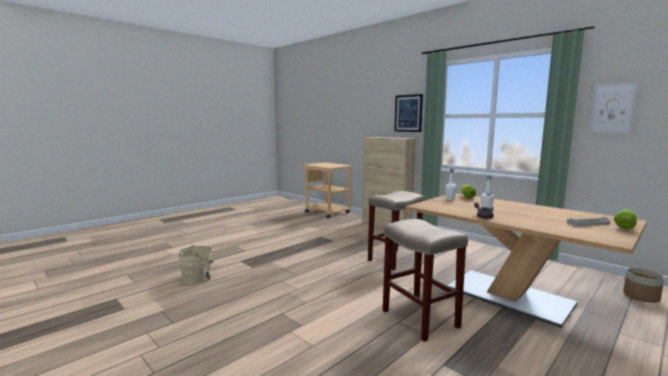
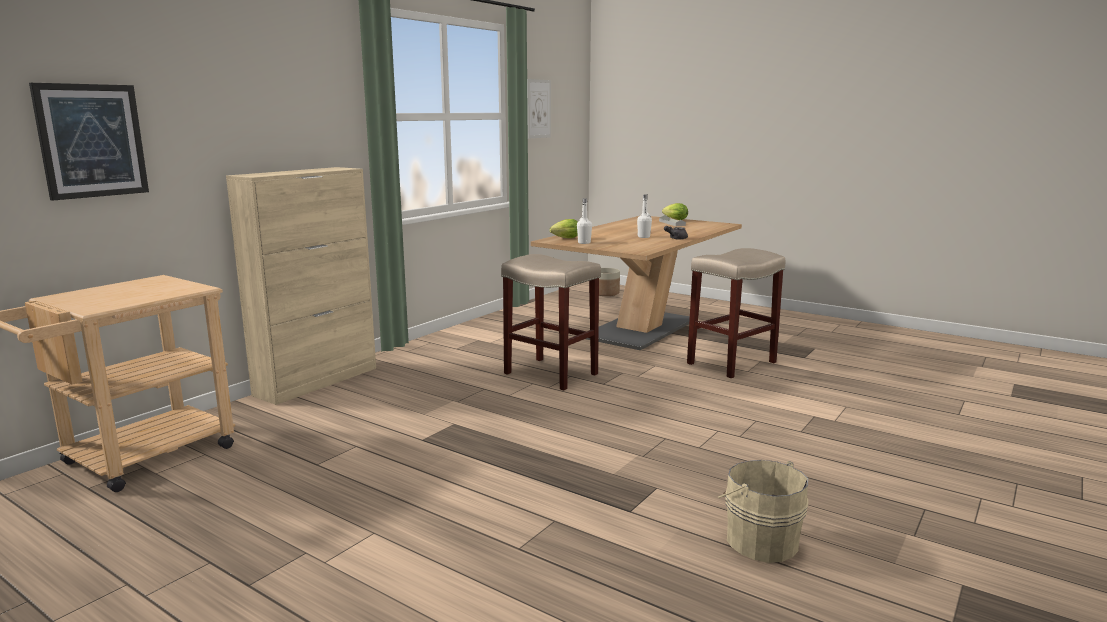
camera: 100 degrees left, 5 degrees up
(408, 113) = (311, 110): picture -> picture (91, 141)

